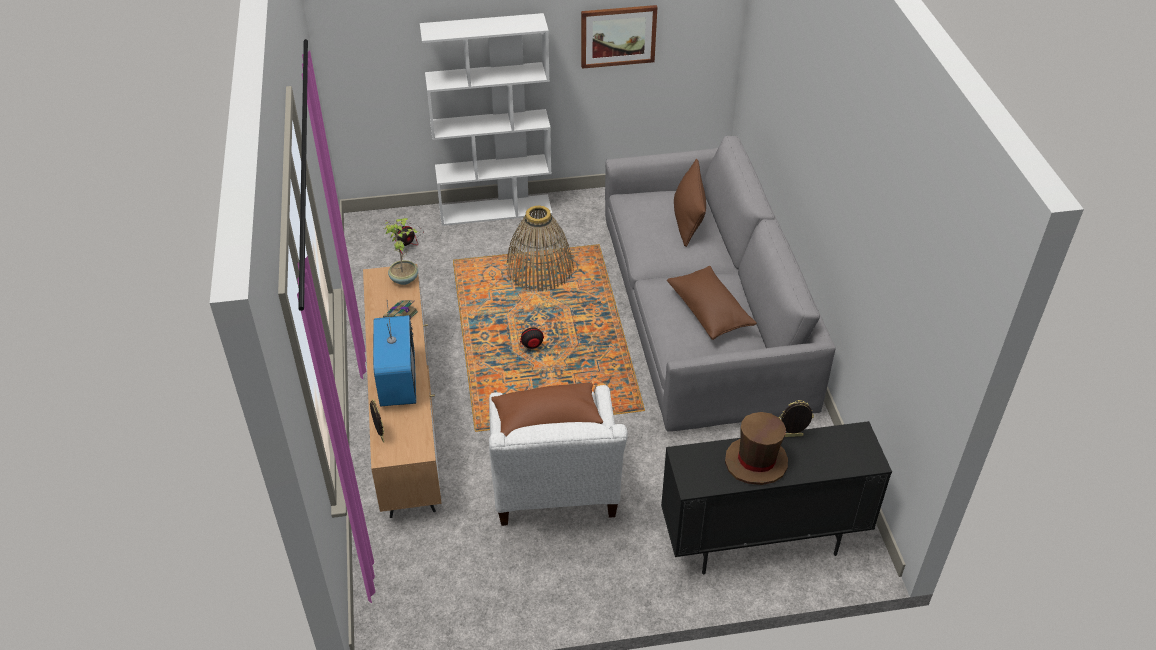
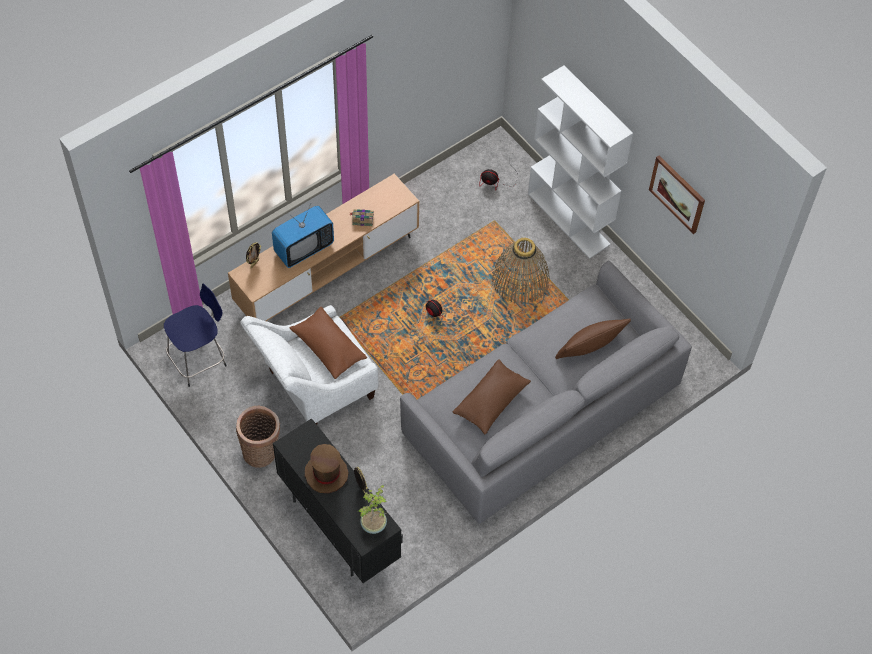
camera: 60 degrees right, 15 degrees up
(404, 278) = (399, 202): potted plant -> potted plant (374, 524)
(431, 596) = (199, 359): none -> blue stool
(612, 580) = (262, 452): none -> basket

